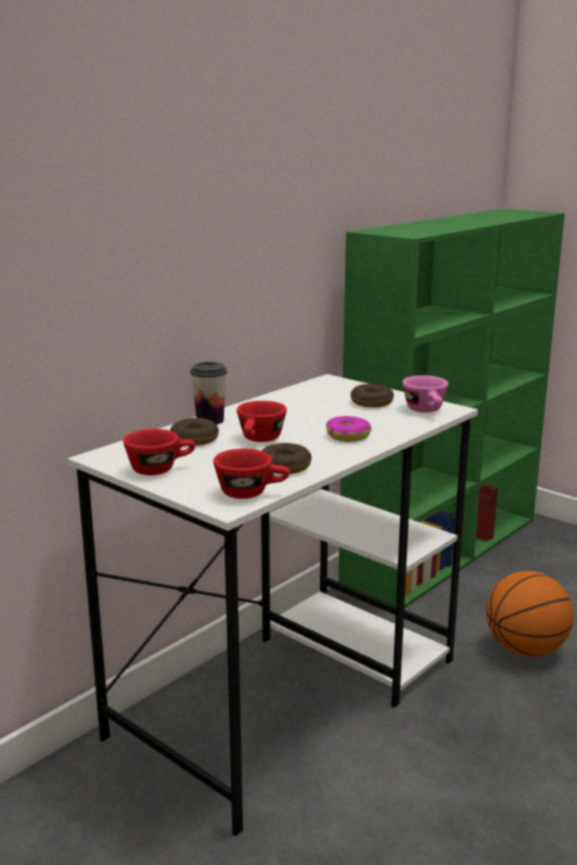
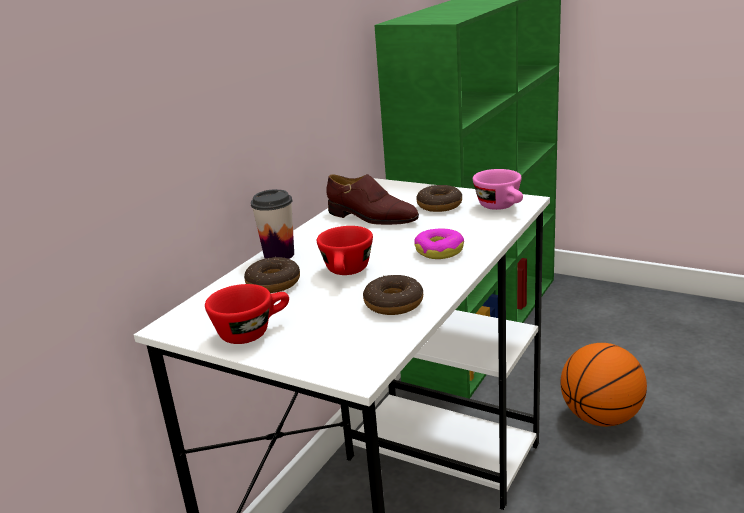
camera: 10 degrees left, 5 degrees up
(252, 493) = (375, 347): red cup -> none
(305, 403) = (372, 217): none -> brown shoe

